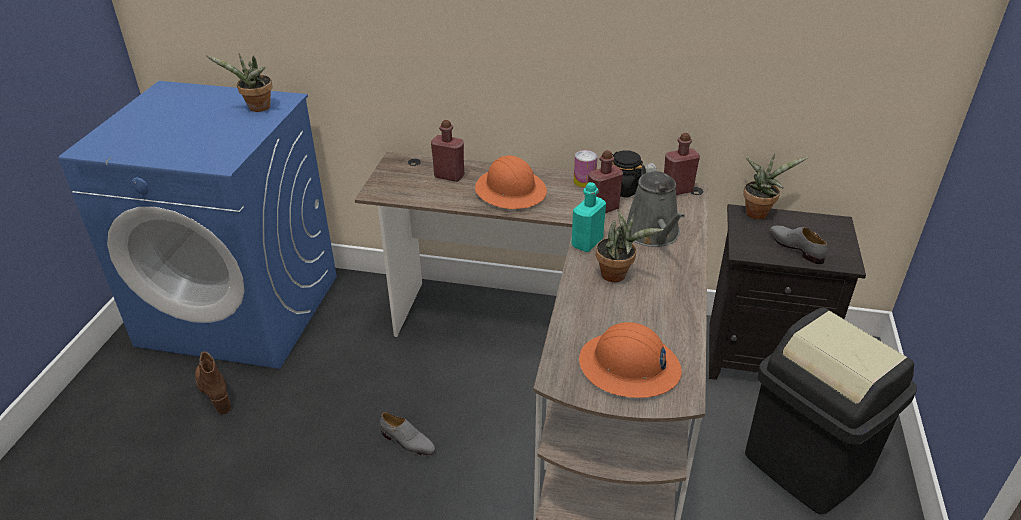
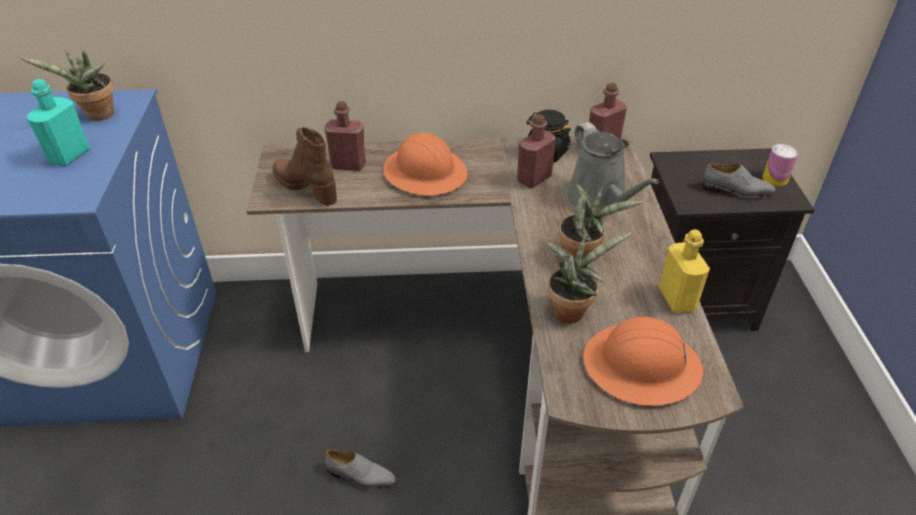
camera: 15 degrees left, 5 degrees up
(215, 392) = (111, 464): brown boot -> brown boot (306, 188)
(584, 181) = (501, 150): can -> can (775, 178)
(587, 243) = (534, 222): turquoise bottle -> turquoise bottle (69, 156)
(686, 322) = (677, 299): none -> yellow bottle
(759, 212) = (684, 157): potted plant -> potted plant (571, 310)
(796, 248) = (737, 191): grey shoe -> grey shoe turned 150 degrees clockwise
(807, 463) = (773, 407): black trash can -> none

